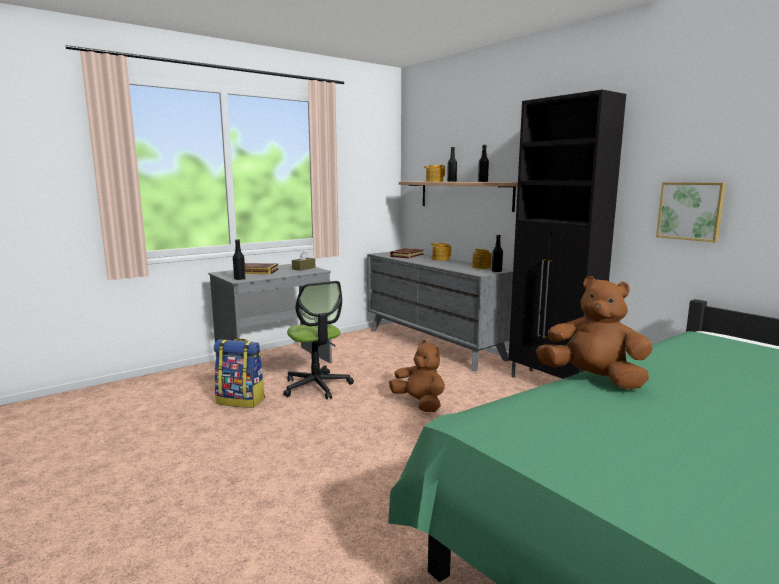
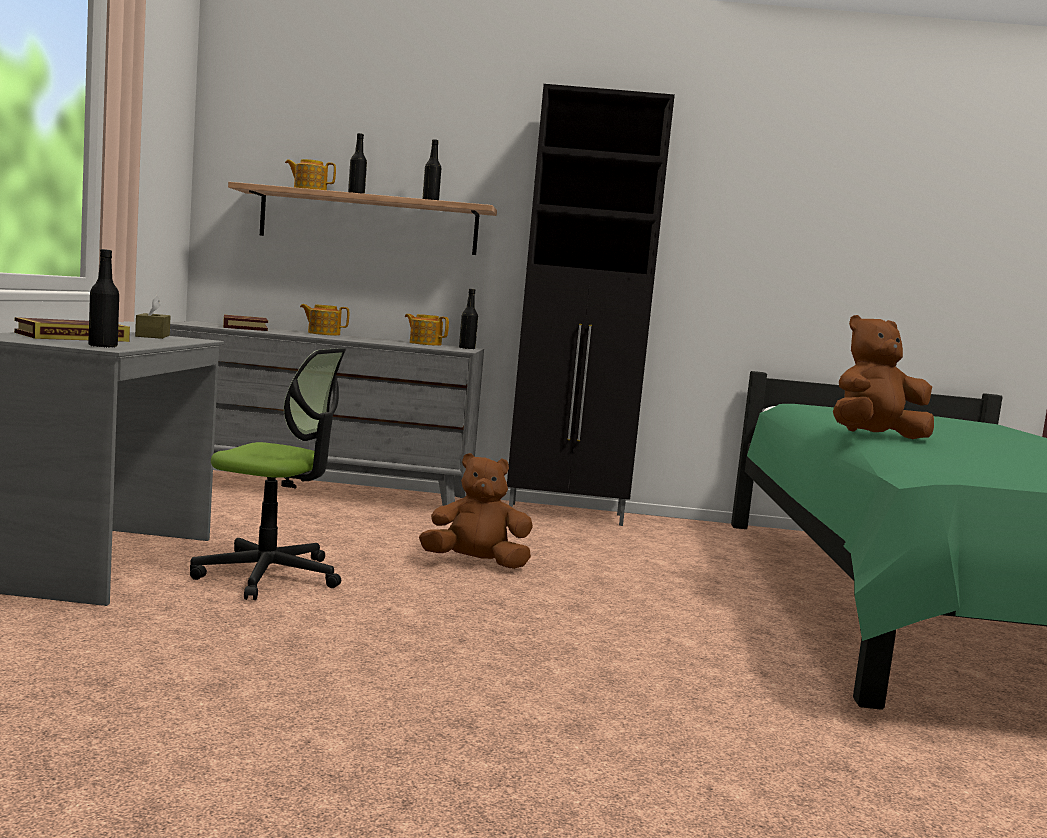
camera: 50 degrees left, 5 degrees down
(241, 401) = (177, 626): backpack -> none
(690, 211) = (741, 265): picture -> none

